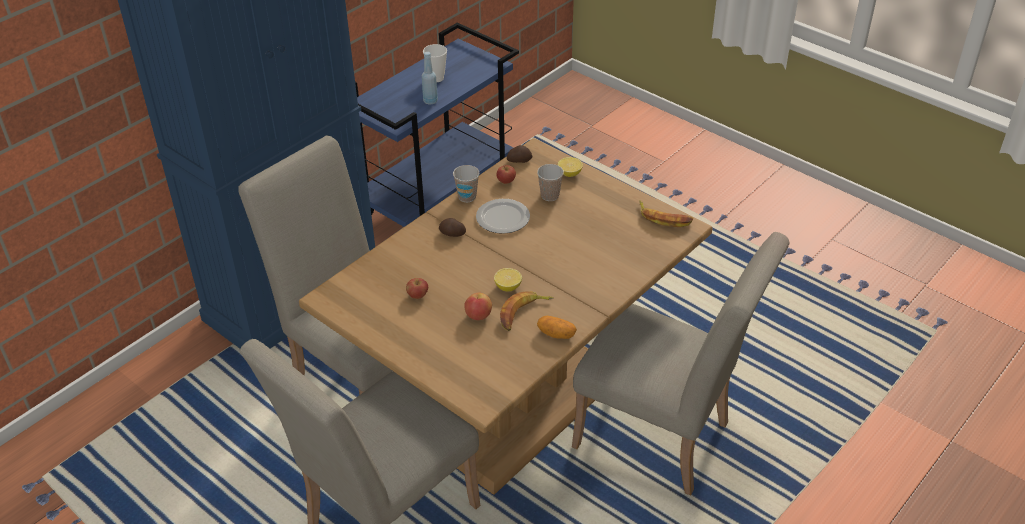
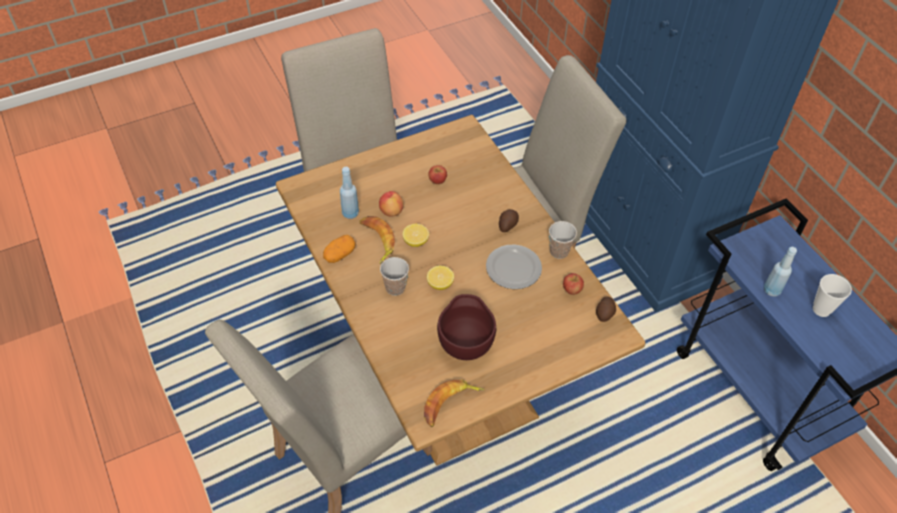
camera: 110 degrees right, 10 degrees up
(498, 345) = (350, 213): none -> blue bottle
(550, 196) = (532, 318): cup -> cup (395, 288)
(569, 174) = (563, 349): lemon -> lemon (440, 284)
(602, 225) = (465, 344): none -> brown bowl

